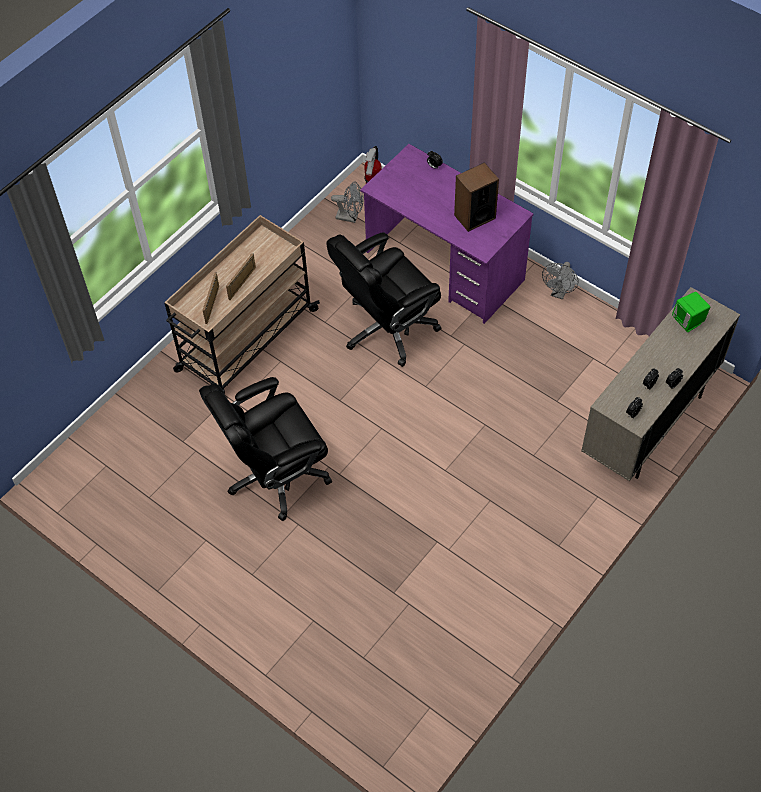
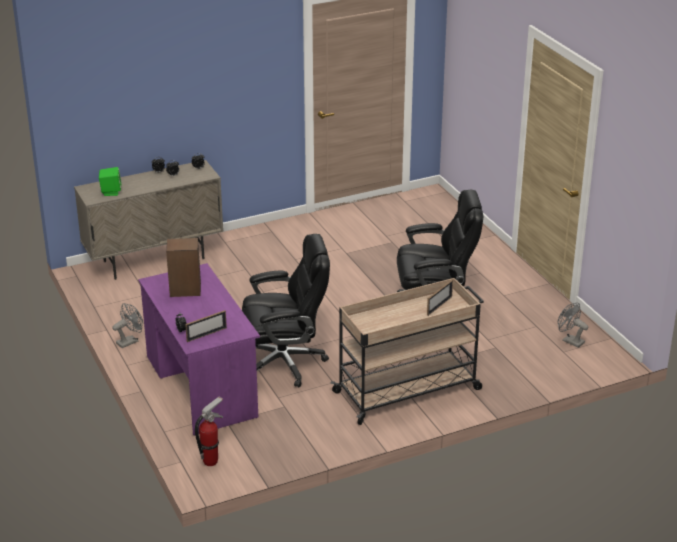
camera: 155 degrees left, 25 degrees down
(242, 283) = (406, 311): picture frame -> picture frame (206, 334)
(350, 217) = (249, 449): grey fan -> grey fan (570, 341)

